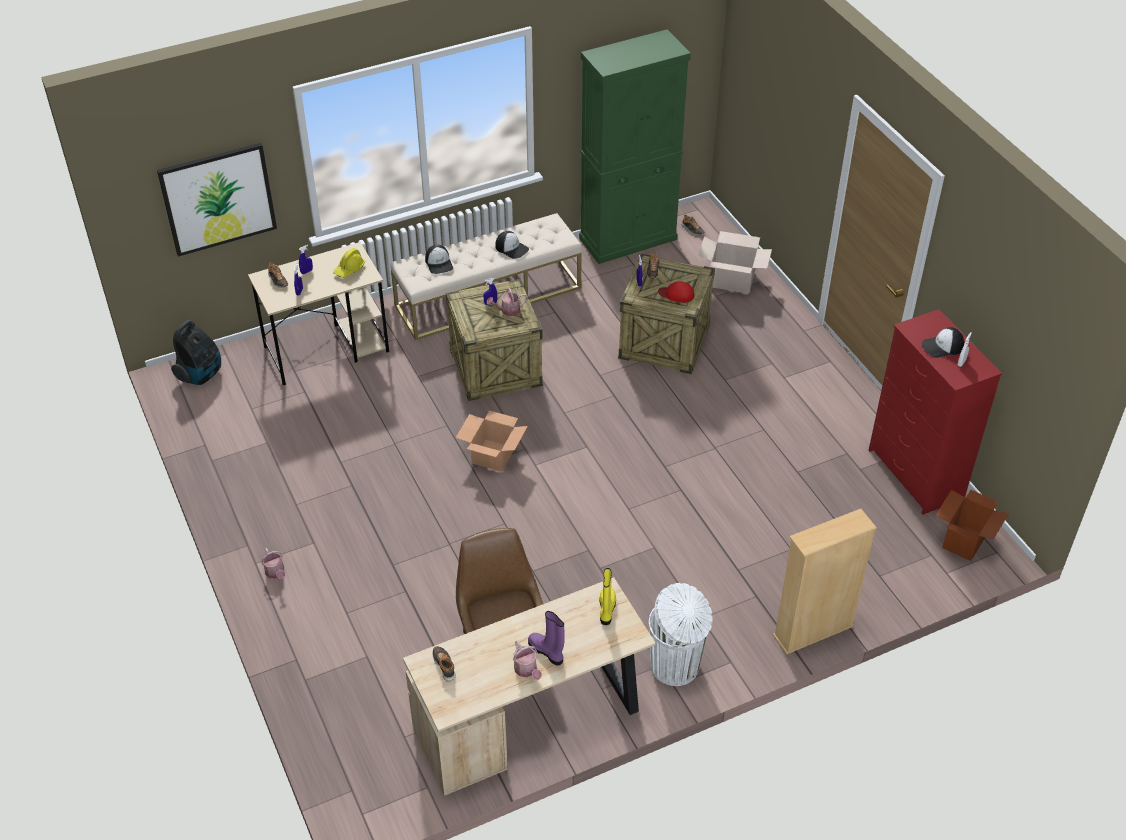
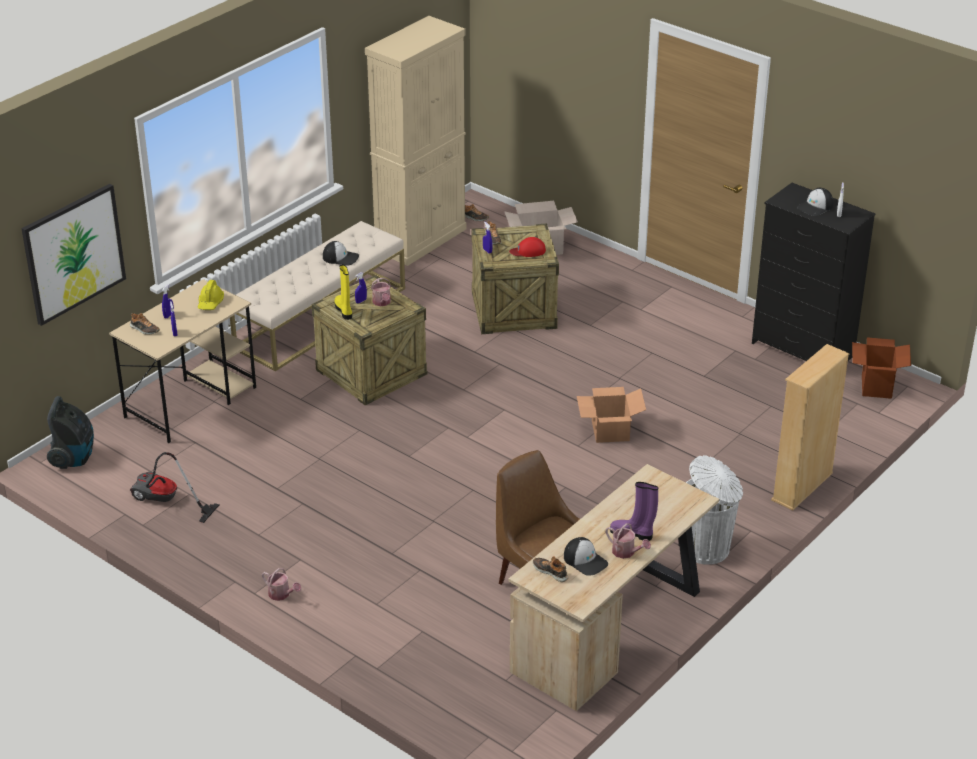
camera: 25 degrees left, 10 degrees down
(243, 444) = (165, 502): none -> vacuum cleaner
(439, 263) = (279, 286): cap -> cap (585, 560)
(493, 456) = (422, 441): cardboard box -> cardboard box (611, 431)
(507, 311) = (382, 303): watering can -> watering can turned 60 degrees counterclockwise
(606, 609) = (659, 488): yellow boot -> yellow boot (344, 310)
(628, 239) = (420, 239): green cabinet -> beige cabinet
(915, 475) = (803, 350): red dresser -> black dresser

